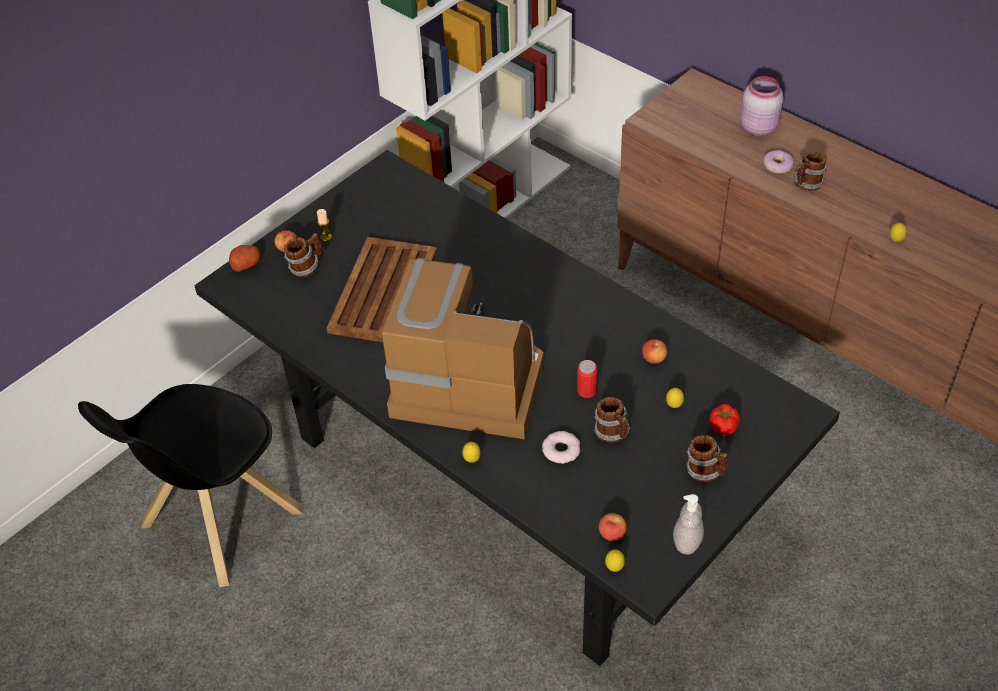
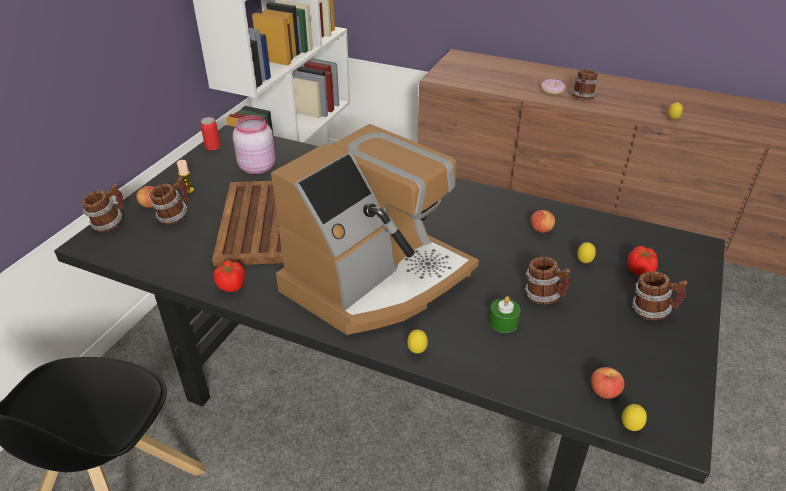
camera: 20 degrees left, 10 degrees down
(246, 264) = (109, 223): potato -> mug
(337, 358) = (232, 286): none -> tomato
(467, 381) = (376, 280): coffee machine -> coffee machine turned 135 degrees clockwise
(561, 450) = (503, 322): donut -> green candle
(586, 391) = (497, 266): can -> can (212, 147)
(687, 541) = (682, 381): soap dispenser -> none
(758, 126) = (521, 72): pink jar -> pink jar (257, 167)

